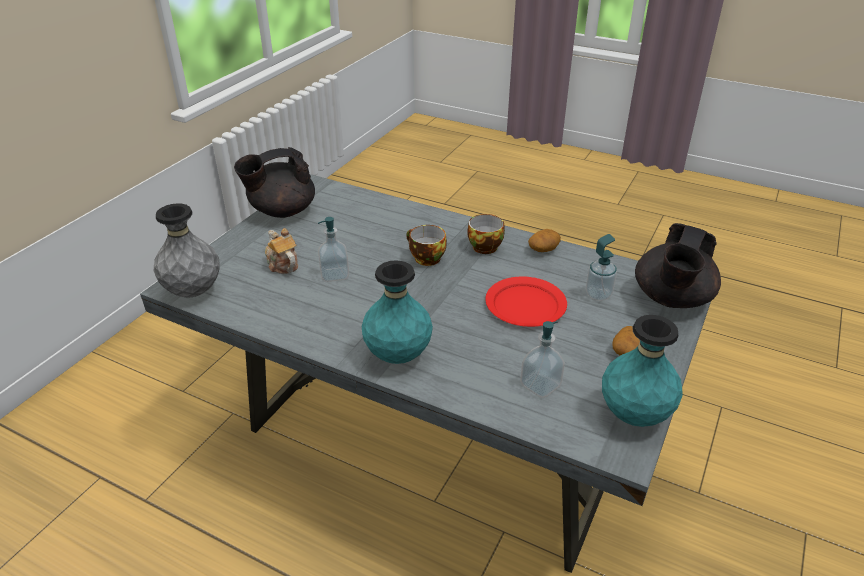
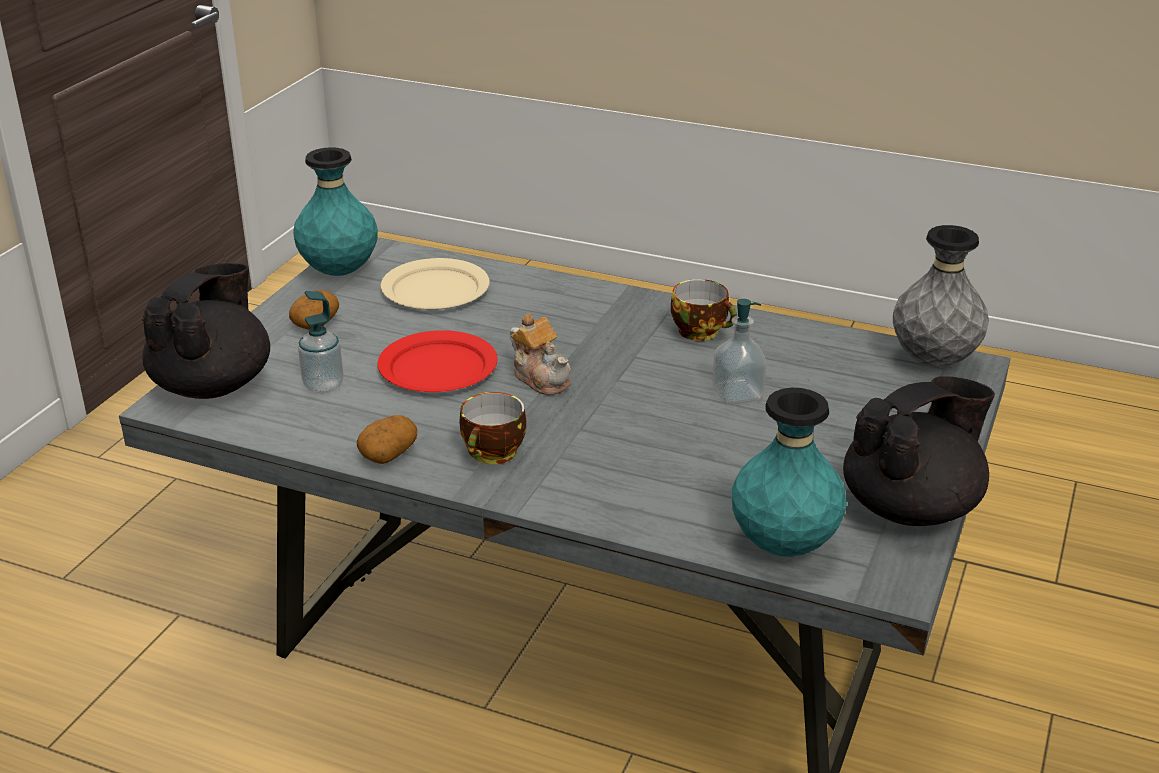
camera: 175 degrees right, 5 degrees down
(282, 264) = (832, 406): teapot -> teapot (541, 378)
(397, 356) = (609, 307): turquoise vase -> turquoise vase (784, 546)
(425, 258) = (597, 427): cup -> cup (702, 331)
(540, 385) = (436, 289): soap dispenser -> beige plate

